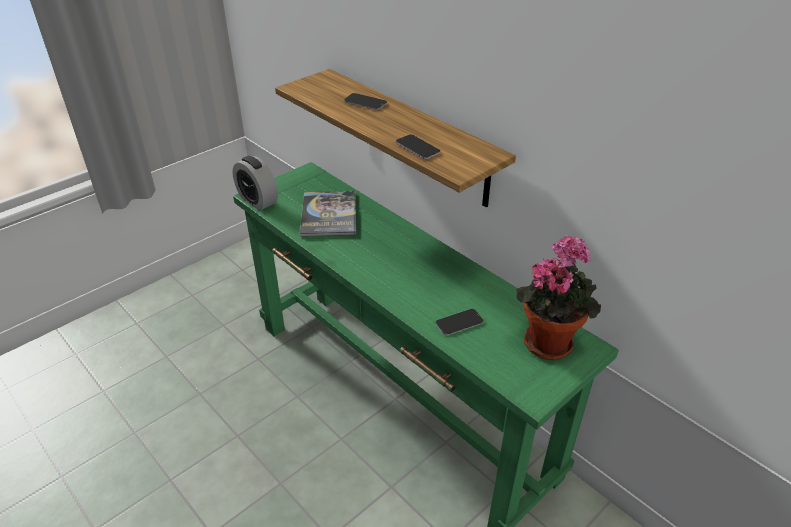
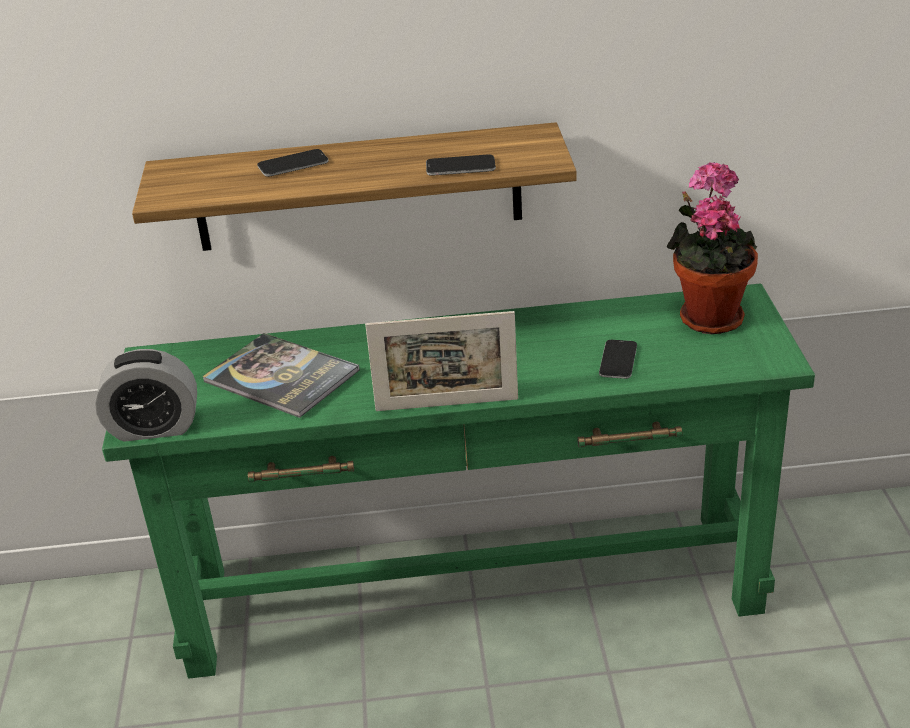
camera: 50 degrees left, 5 degrees down
(355, 278) = (447, 404): none -> picture frame

